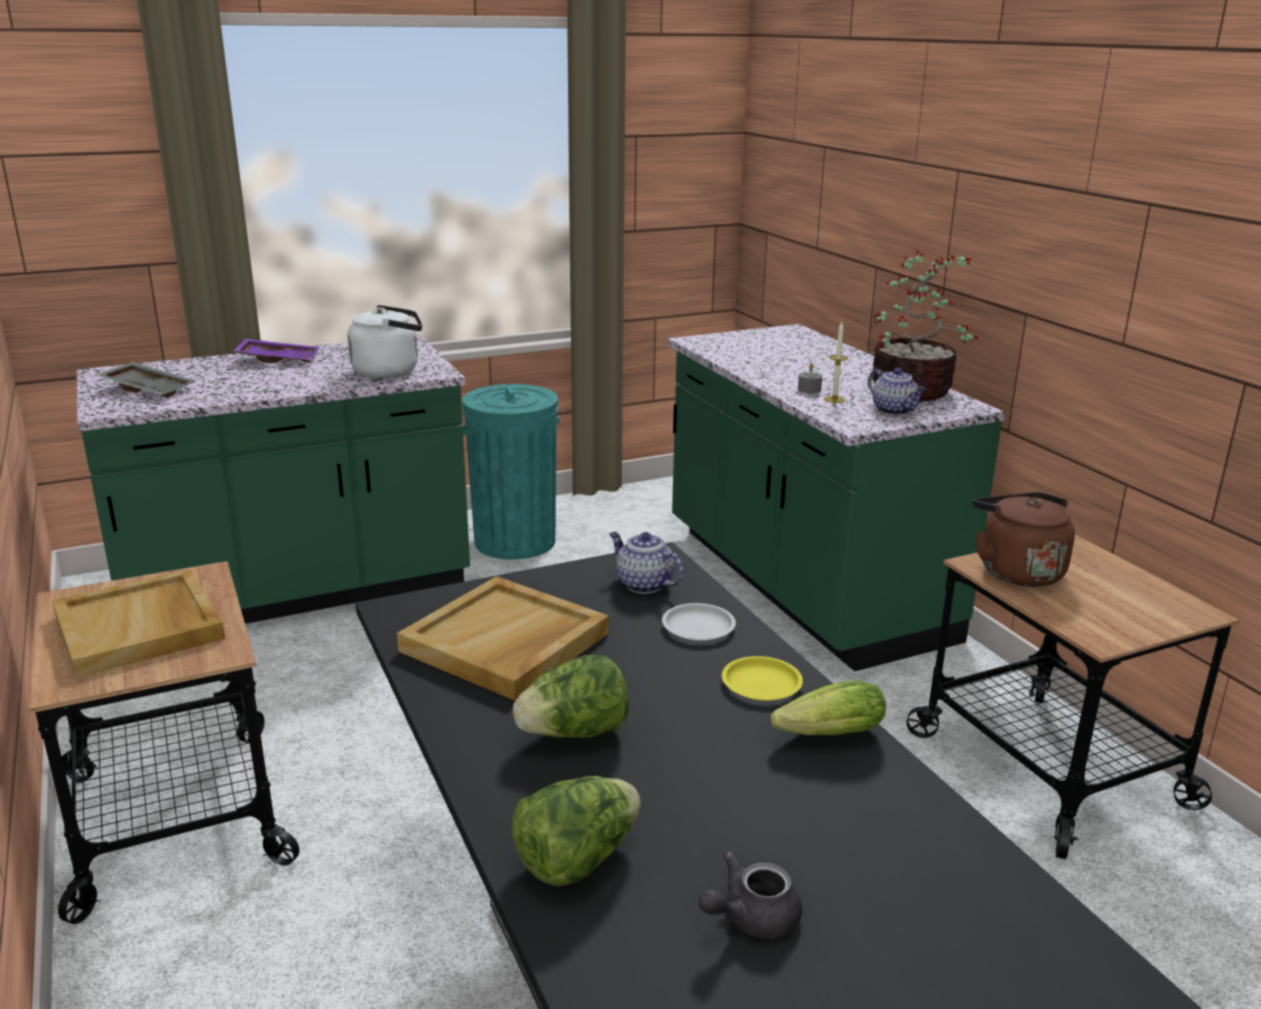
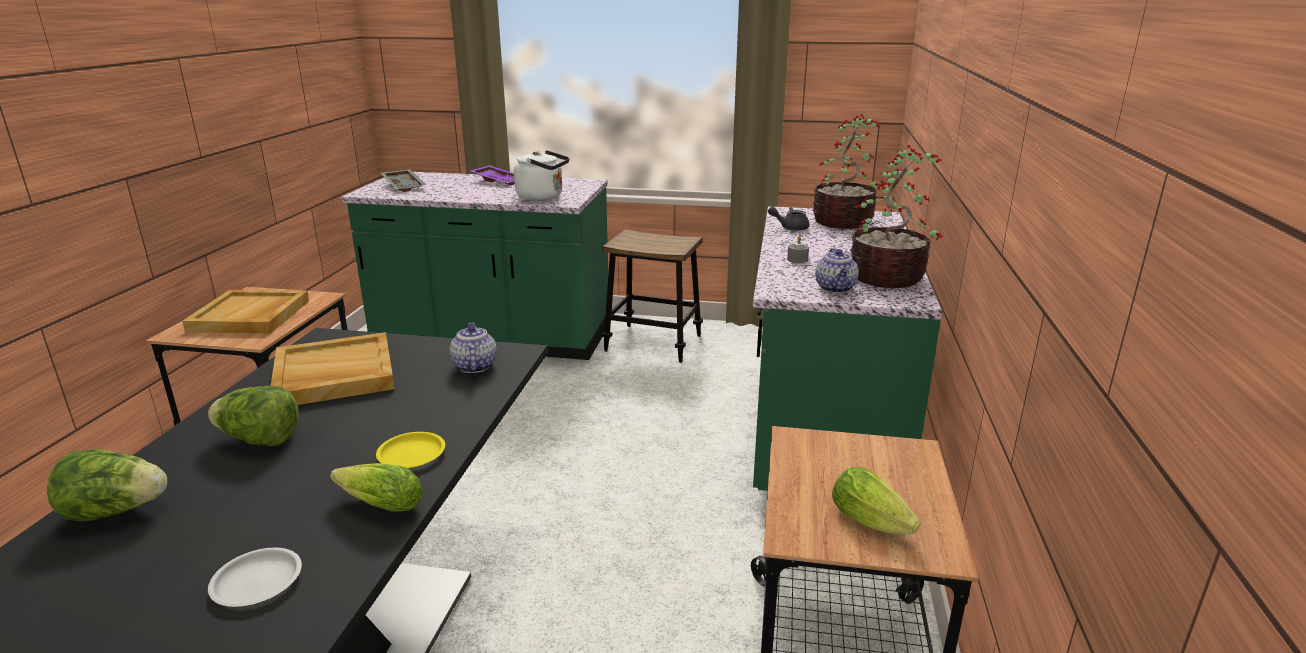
camera: 35 degrees right, 0 degrees up
(515, 541) = (653, 343): turquoise trash can -> stool
(697, 627) = (450, 404): white plate -> white plate (257, 582)
(750, 918) = (110, 594): grey teapot -> grey teapot (790, 228)
(772, 343) = (843, 222): none -> potted plant
(834, 399) = (802, 270): candle -> none
(1016, 571) = (820, 455): brown kettle -> none
(1130, 608) = (874, 523): none -> lettuce

